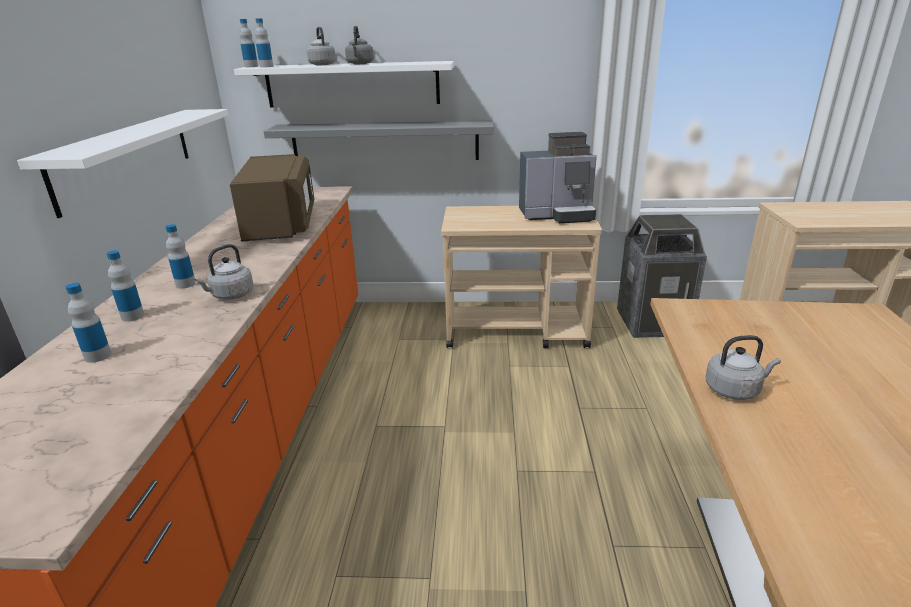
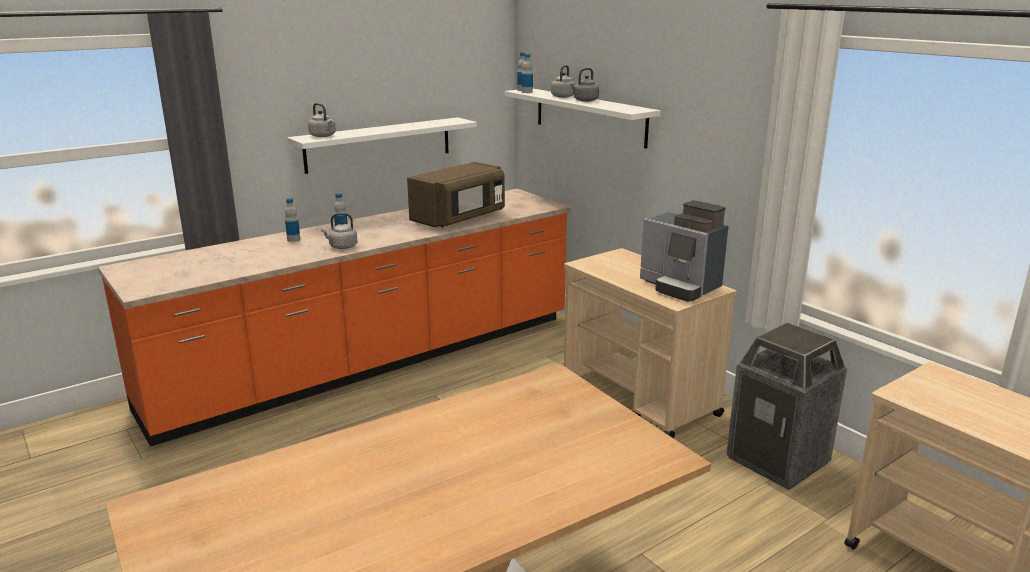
camera: 50 degrees right, 5 degrees down
(98, 356) = (250, 250): bottle -> none
(385, 142) = (605, 173): grey shelf -> none
(734, 390) = (439, 418): grey kettle -> grey kettle (323, 136)

